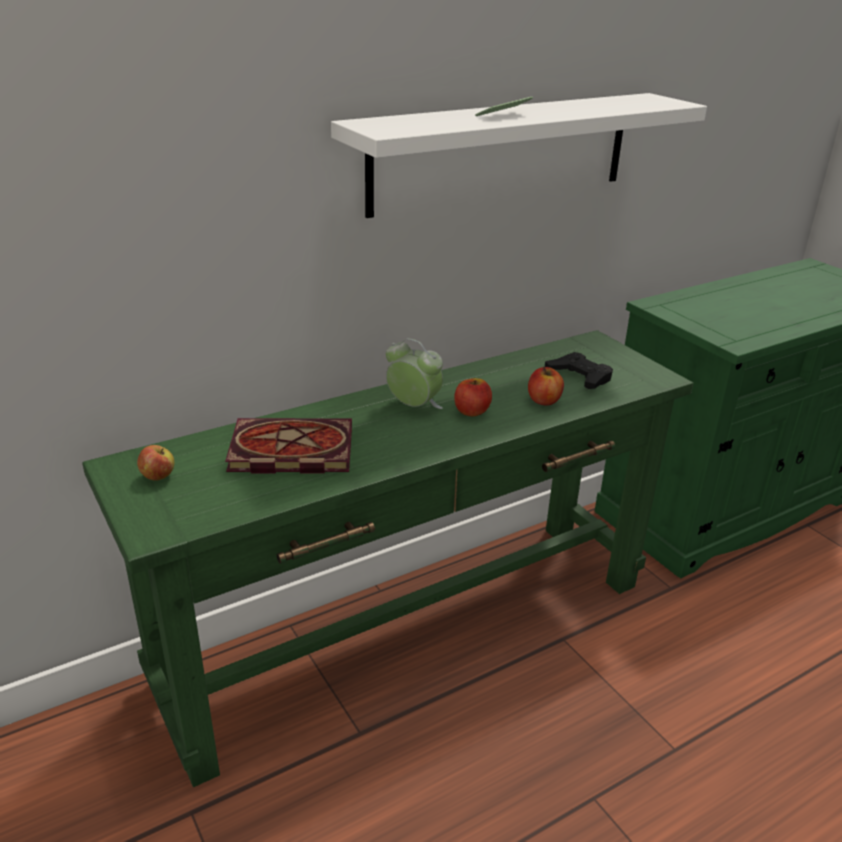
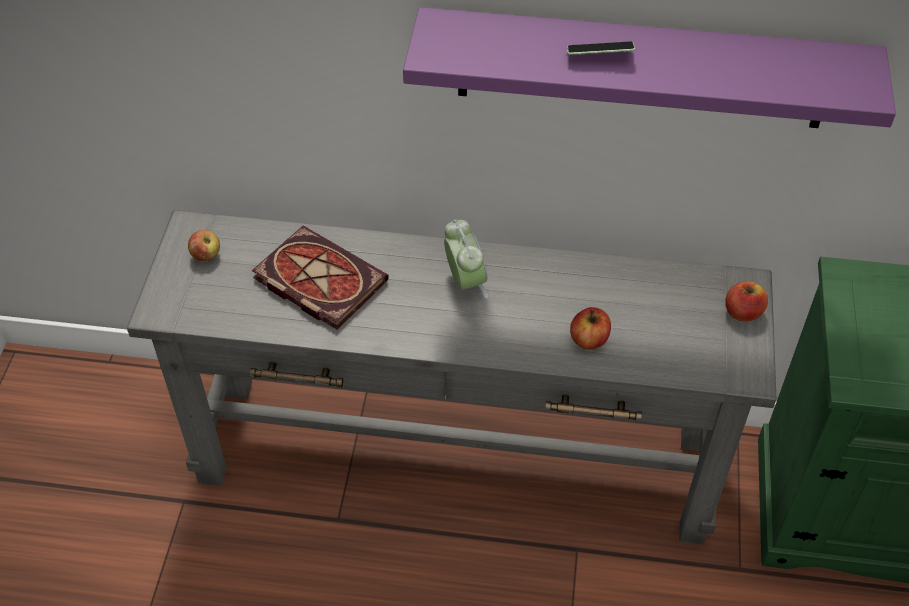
camera: 40 degrees right, 20 degrees up
(412, 632) = (455, 458): green console table -> grey console table
(471, 411) = (508, 316): apple -> apple (743, 312)
(503, 152) = (642, 69): white shelf -> purple shelf
(579, 376) = (663, 327): black game controller -> none

